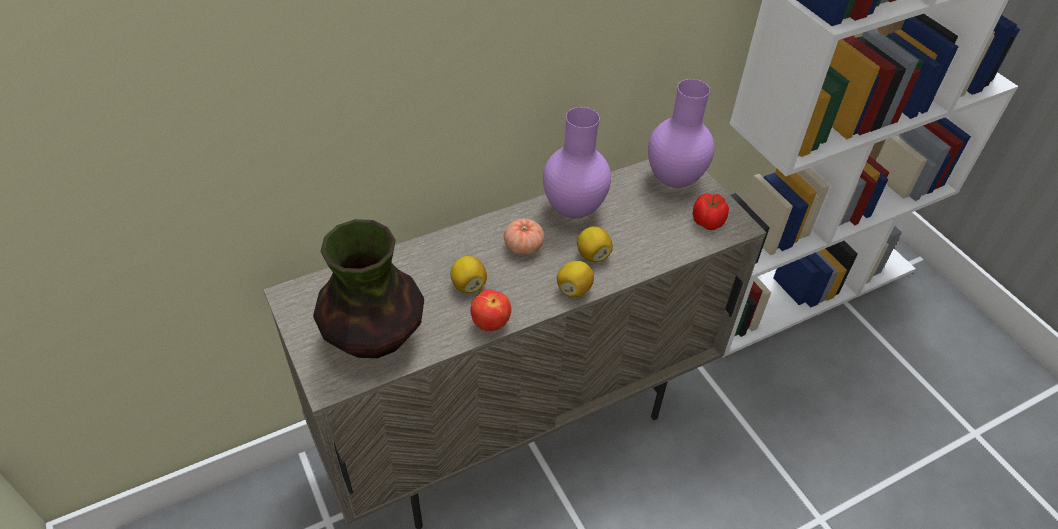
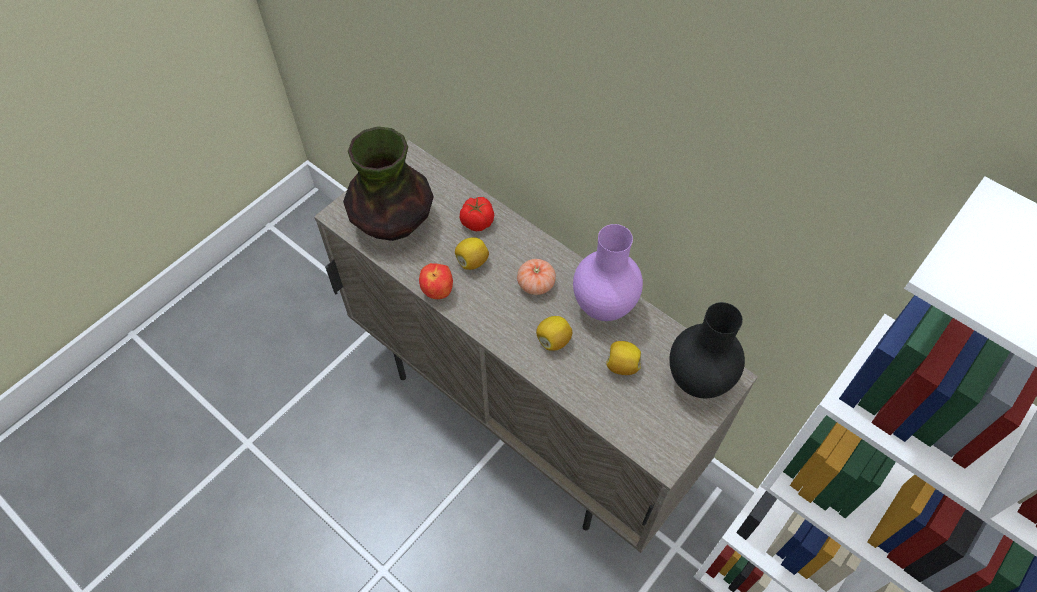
camera: 70 degrees right, 10 degrees up
(574, 289) = (504, 338): lemon -> lemon (622, 365)
(673, 179) = (699, 380): purple vase -> black vase
(707, 222) = (652, 428): tomato -> tomato (477, 222)

